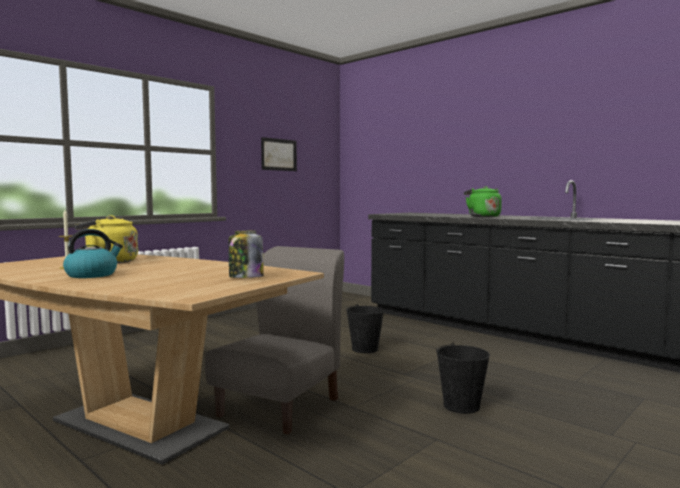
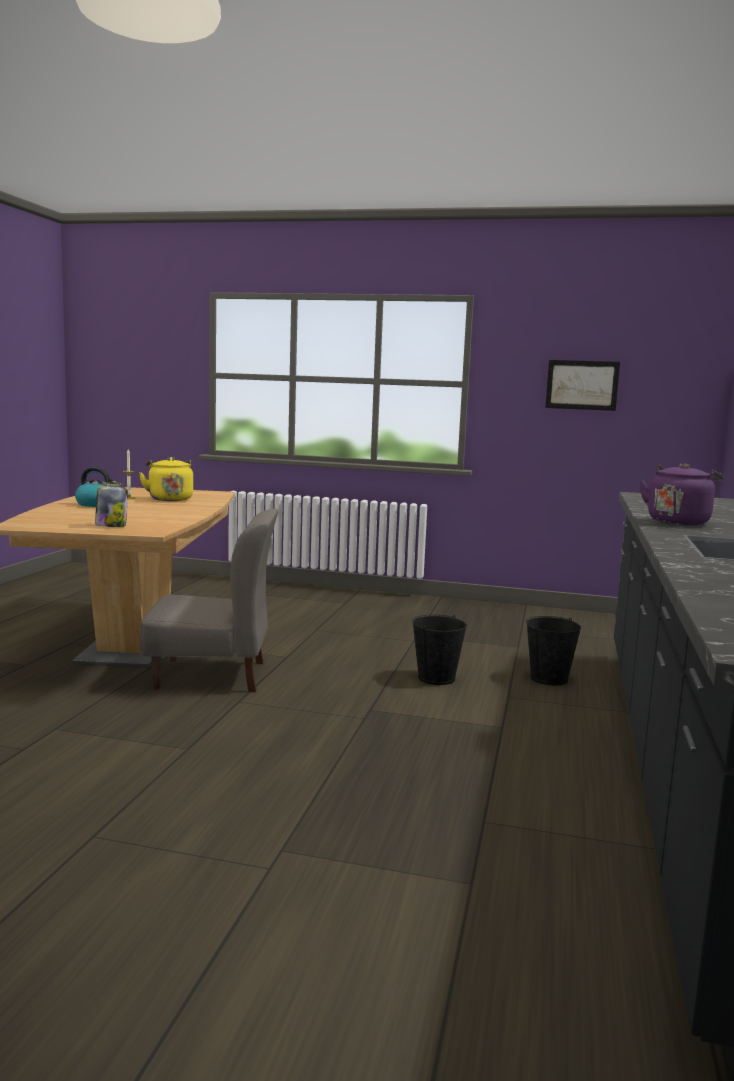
camera: 60 degrees right, 5 degrees up
(461, 406) = (294, 751): black bucket -> black bucket (549, 678)
(482, 216) = (679, 522): green kettle -> purple kettle

